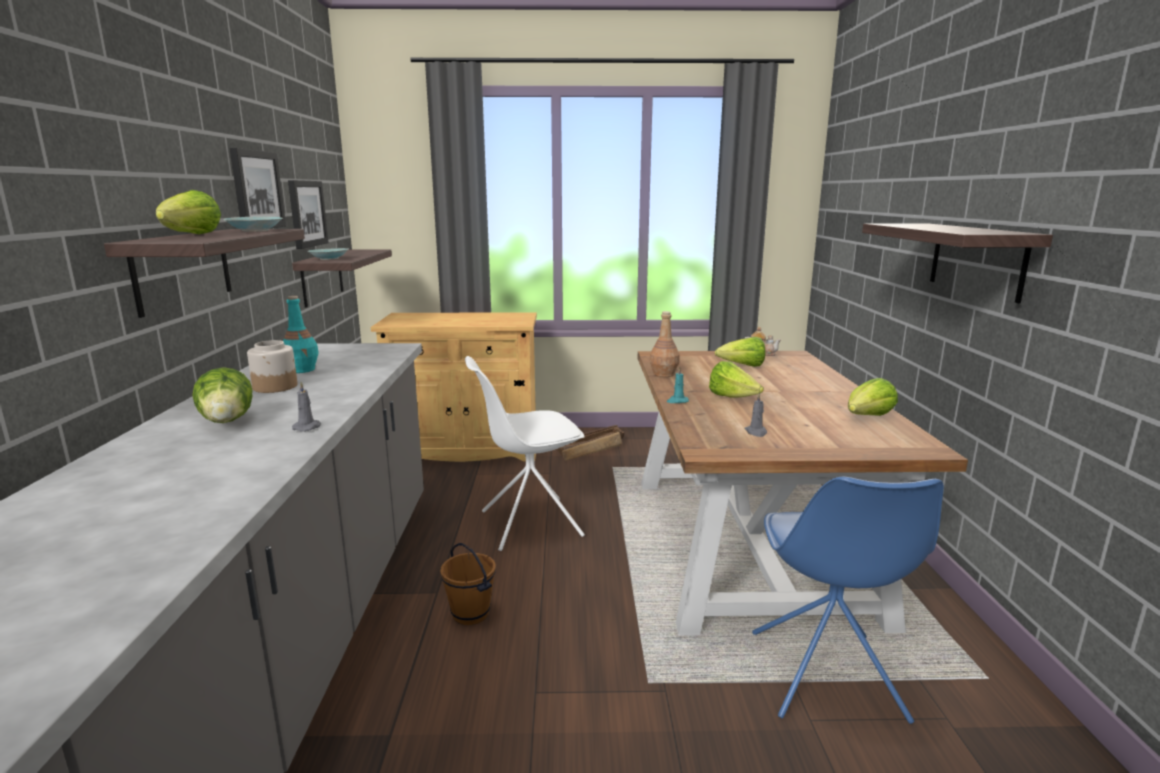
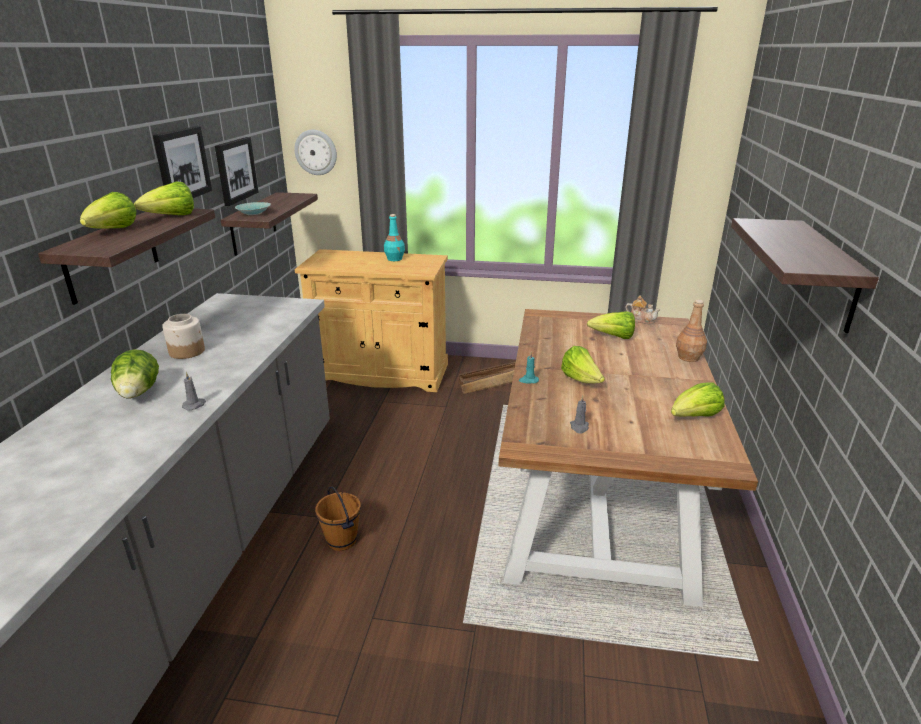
camera: 10 degrees right, 10 degrees up
(257, 230) = (171, 217): turquoise bowl -> lettuce
(302, 369) = (215, 330): turquoise bottle -> turquoise bottle (395, 259)
(387, 208) = (316, 152): none -> wall clock
(529, 524) = (412, 458): white chair -> none
(664, 374) = (534, 343): brown bottle -> brown bottle (688, 357)
(825, 677) = (613, 638): blue chair -> none

